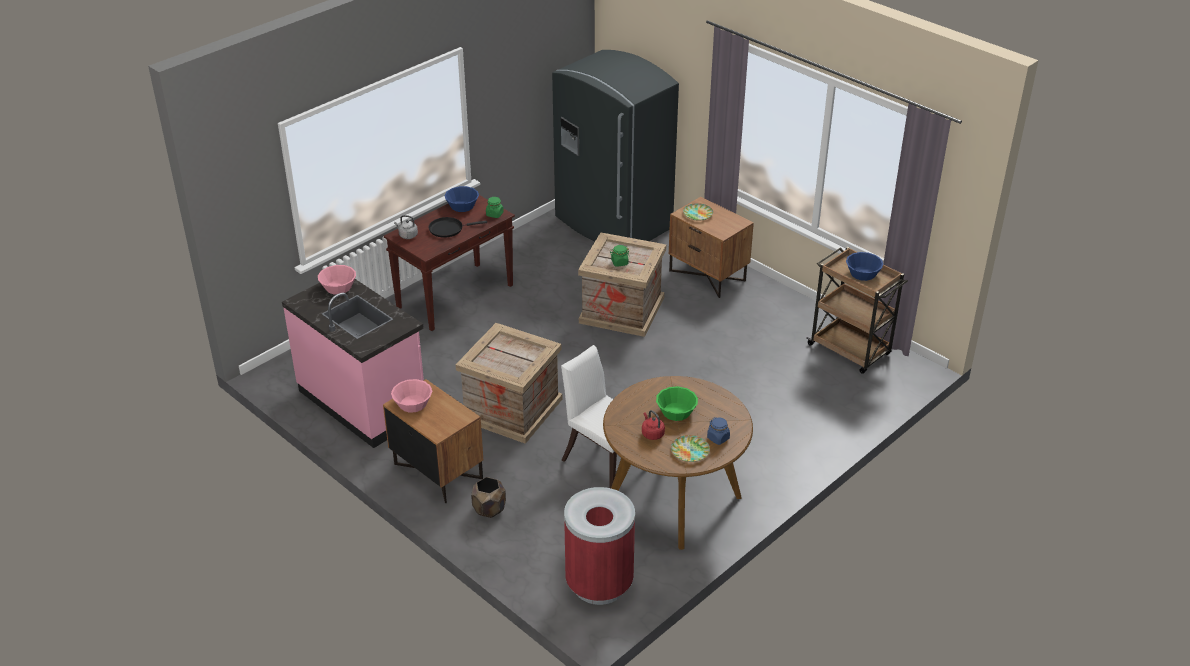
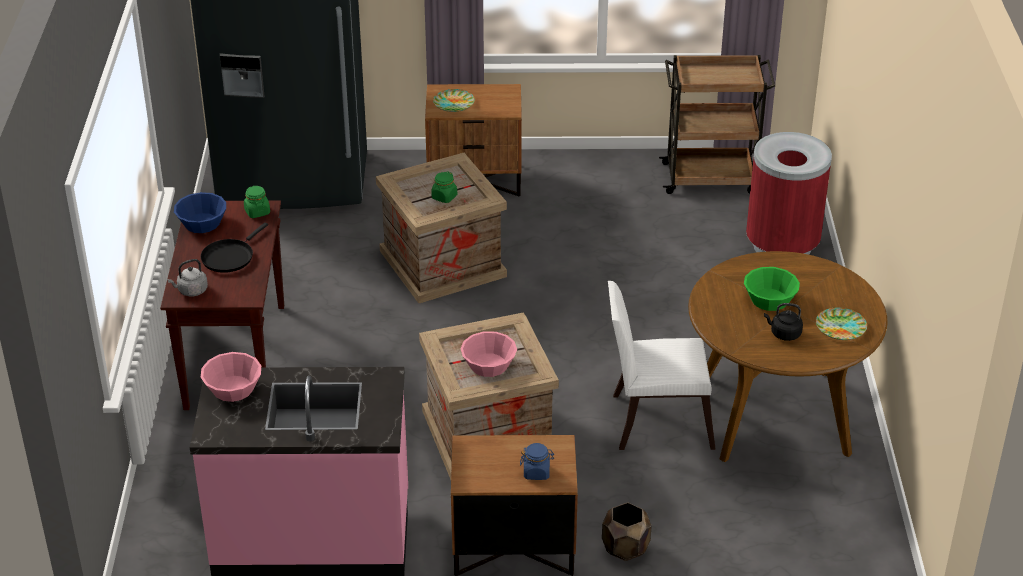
camera: 45 degrees left, 0 degrees up
(413, 403) = (483, 469): pink bowl -> pink bowl (489, 365)
(599, 584) = (834, 541): red trash can -> red trash can (782, 245)
(652, 433) = (784, 334): red kettle -> black kettle
(718, 438) = (843, 300): blue jar -> blue jar (536, 472)
(863, 273) = (719, 74): blue bowl -> none

